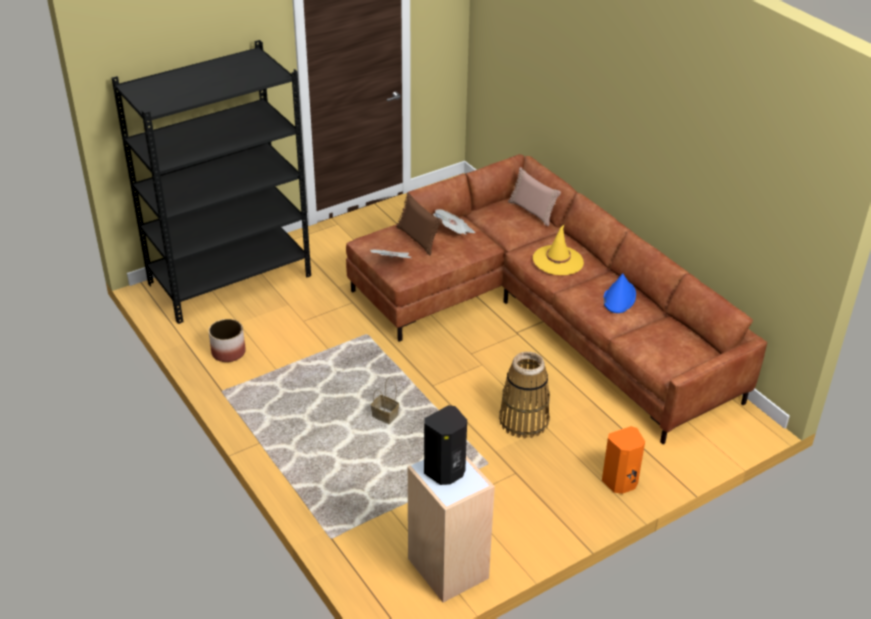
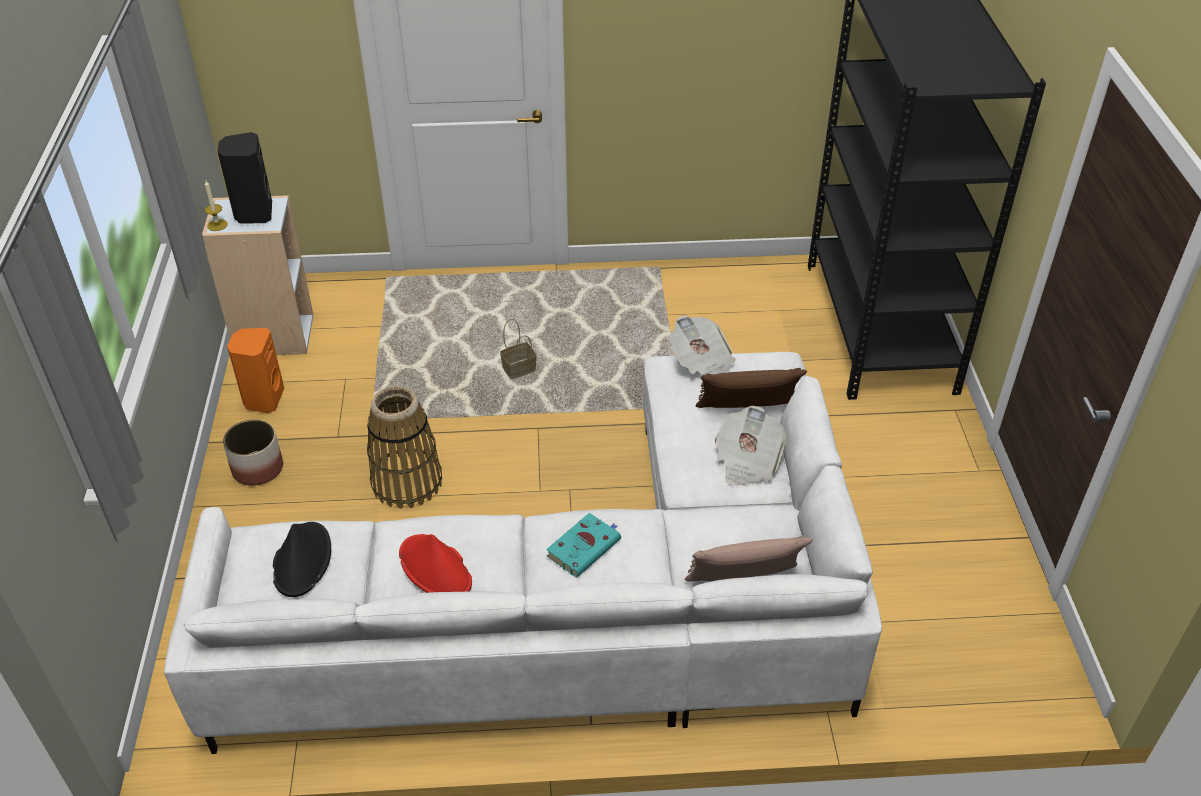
camera: 120 degrees right, 5 degrees up
(228, 352) = (726, 288): planter -> planter (258, 468)
(476, 484) = (217, 225): none -> candle
(545, 318) = (586, 610): brown sofa -> white sofa
(558, 260) = (585, 547): yellow hat -> turquoise book
(619, 298) = (435, 569): blue hat -> red hat
(620, 483) = (233, 519): orange speaker -> orange speaker (263, 399)
(662, 341) = (302, 560): none -> black hat

